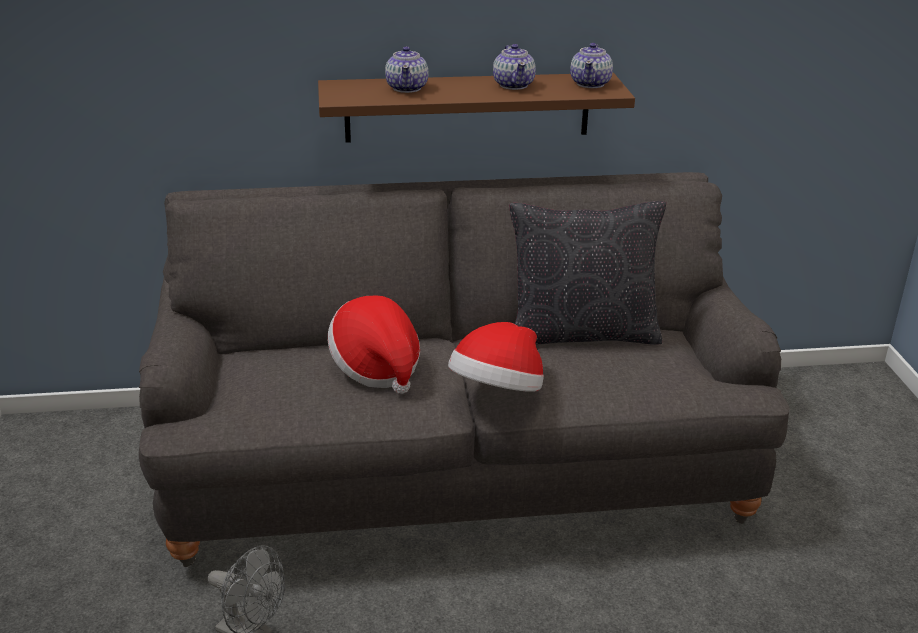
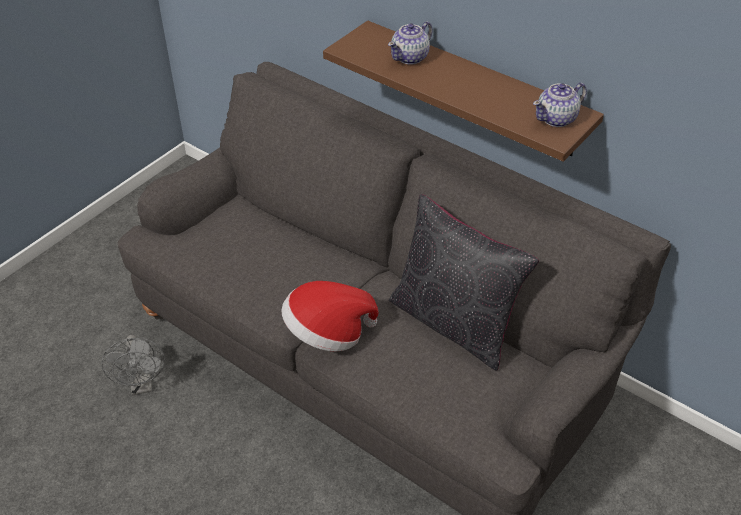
camera: 45 degrees right, 15 degrees up
(376, 368) = (285, 264): hat -> none
(514, 85) = (492, 91): teapot -> none

